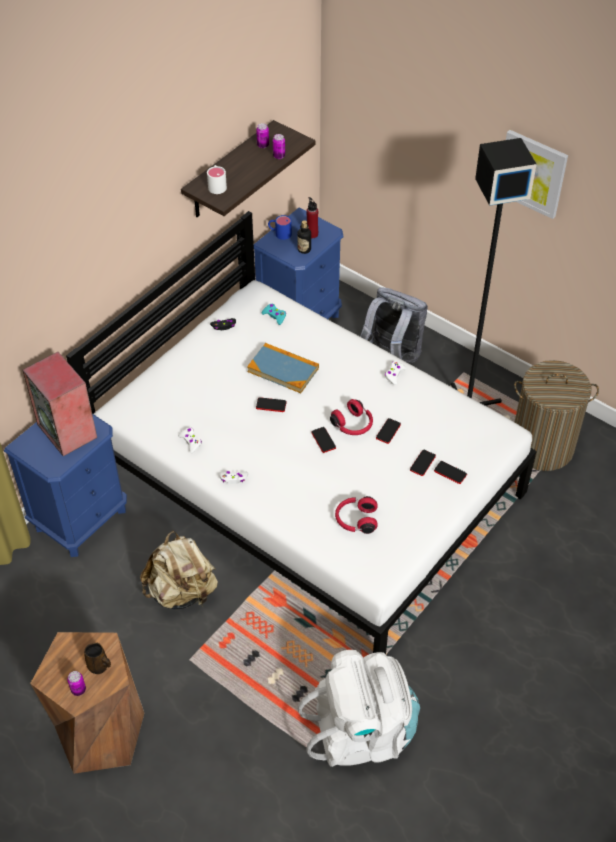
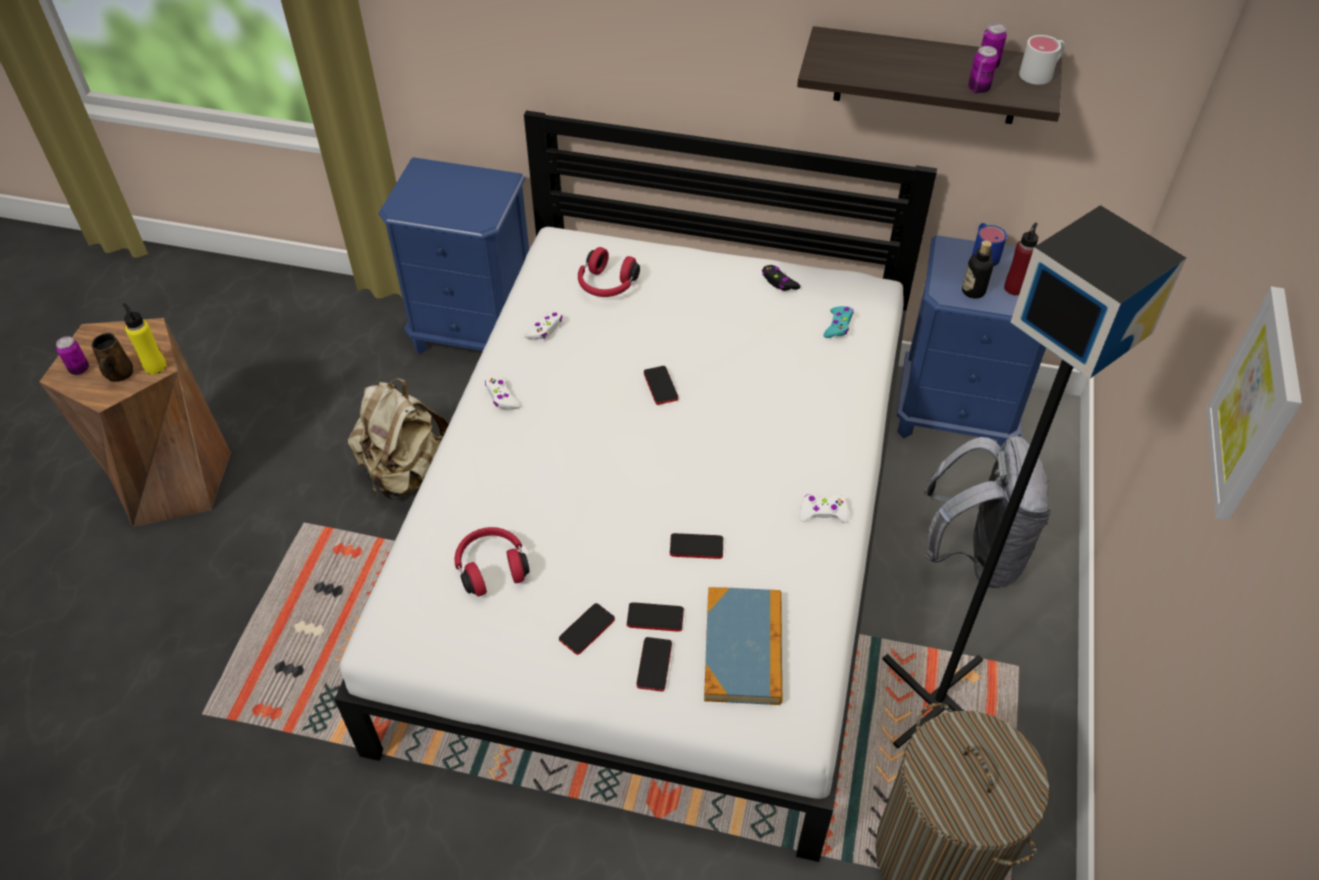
camera: 65 degrees right, 0 degrees up
(68, 431) = (465, 196): speaker -> none
(105, 644) = (155, 366): none -> yellow bottle
(217, 185) = (851, 53): white mug -> white mug (1041, 72)
(283, 370) = (737, 373): book -> book (743, 648)
(323, 440) = (629, 471): phone -> phone (587, 629)
(353, 425) = (681, 496): red headphones -> red headphones (606, 285)
(362, 732) = (246, 775): white backpack -> none

